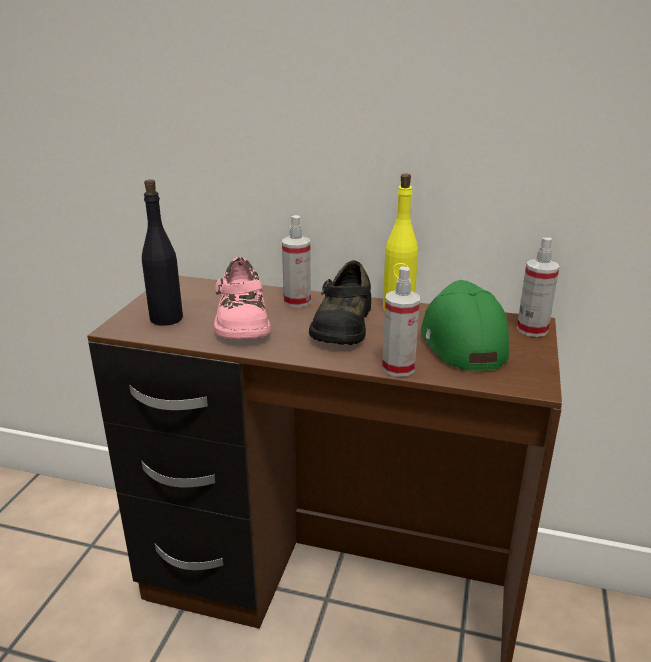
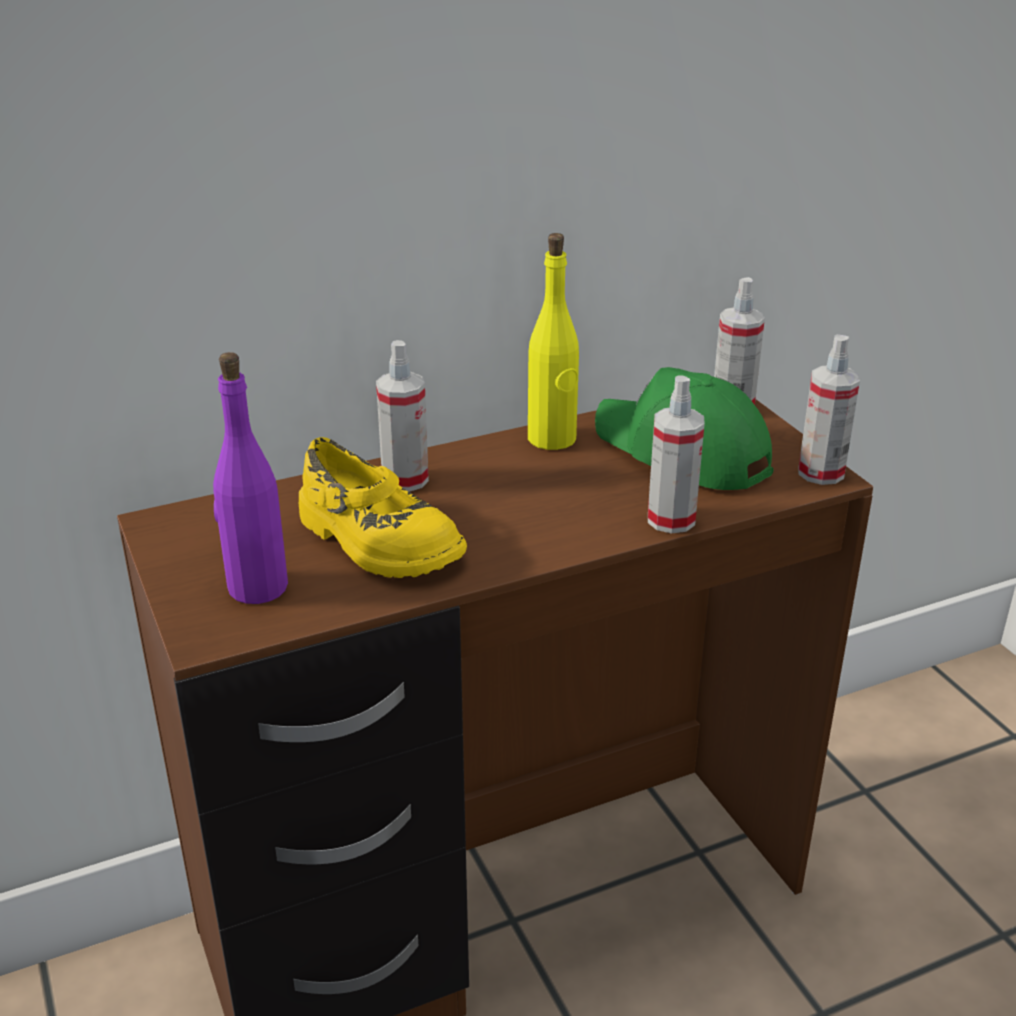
camera: 40 degrees left, 5 degrees up
(166, 318) = (257, 587): black bottle -> purple bottle
(241, 321) = (377, 542): pink shoe -> yellow shoe
(342, 324) = (518, 489): black shoe -> none
(534, 381) = (821, 473): none -> spray bottle

